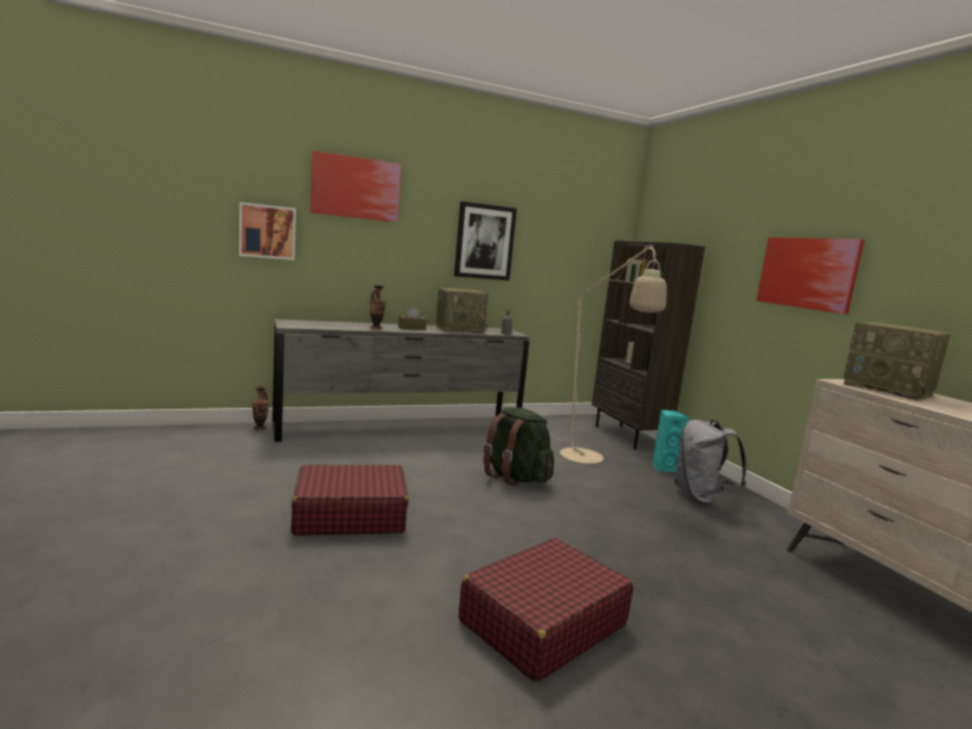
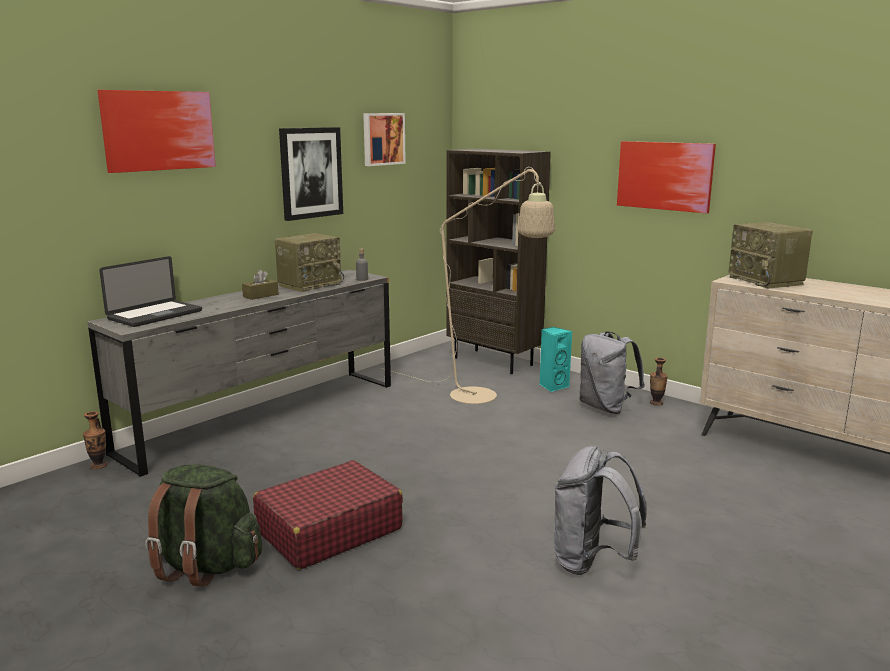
camera: 25 degrees left, 5 degrees up
(267, 231) = (57, 207): picture -> picture (382, 139)
(320, 324) = (155, 315): none -> laptop
(376, 328) = (225, 305): vase -> vase (656, 403)
(515, 477) = (438, 438): green backpack -> green backpack (206, 566)
(542, 623) = (592, 562): red suitcase -> grey backpack
(889, 390) = (767, 281): radio -> radio turned 45 degrees clockwise

